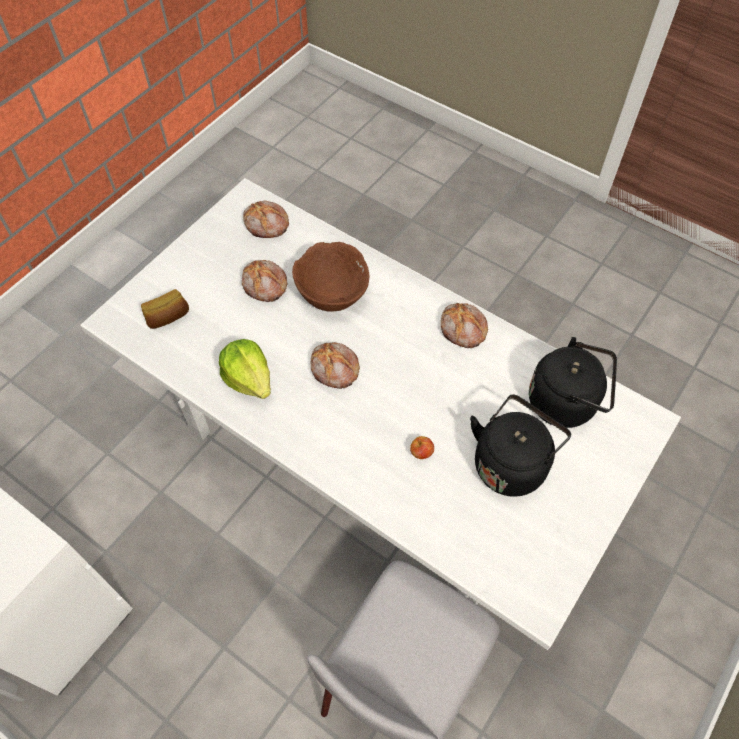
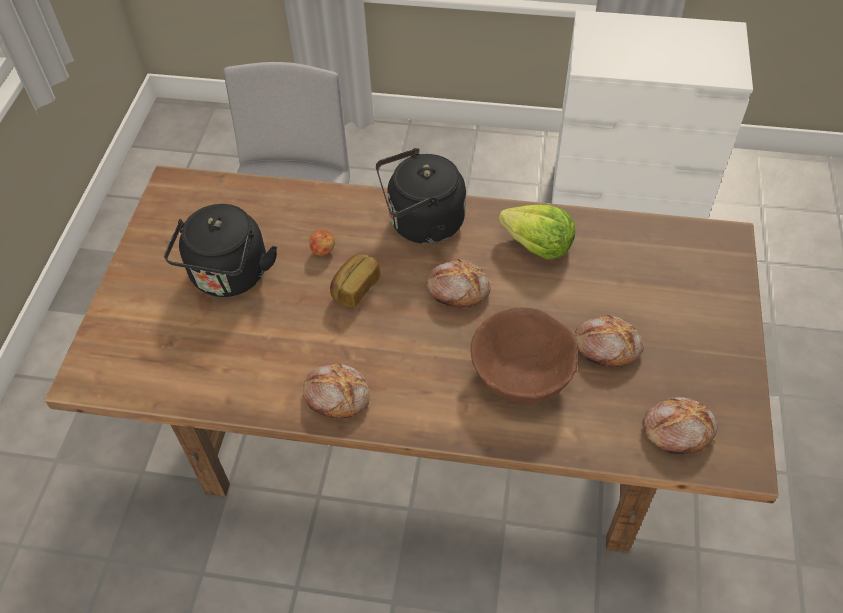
camera: 155 degrees right, 5 degrees down
(168, 317) = (675, 266): bread -> bread (355, 288)
(371, 459) = (423, 430): white dining table -> brown dining table
(566, 402) = (184, 360): black kettle -> black kettle (421, 224)

